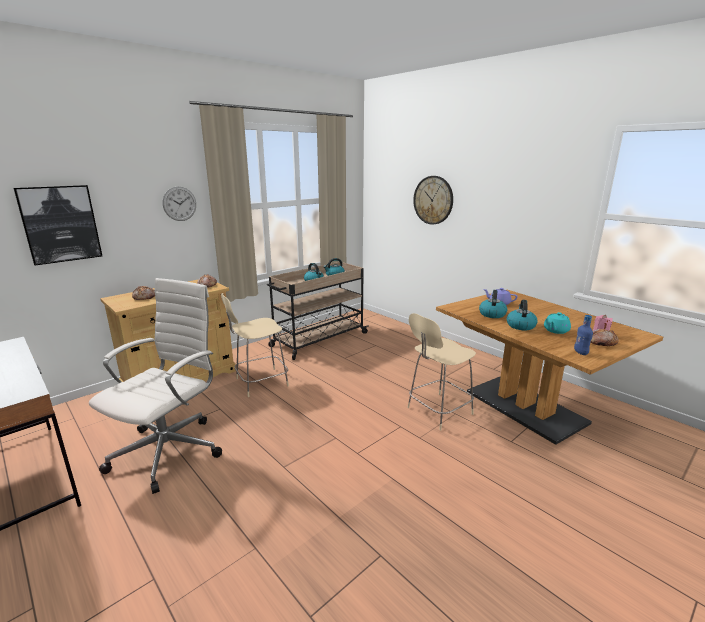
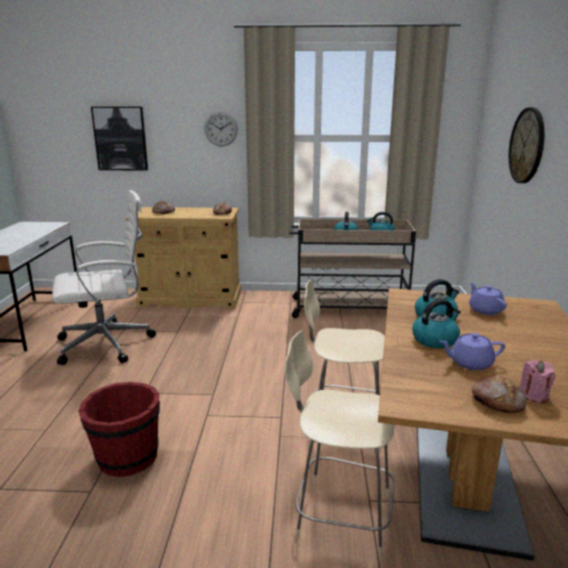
camera: 45 degrees right, 0 degrees up
(260, 382) = (235, 325): beige chair -> beige chair (340, 514)
(360, 515) = (127, 457): none -> red bucket
(555, 331) = (470, 363): turquoise teapot -> purple teapot
(580, 352) = (425, 395): blue bottle -> none

